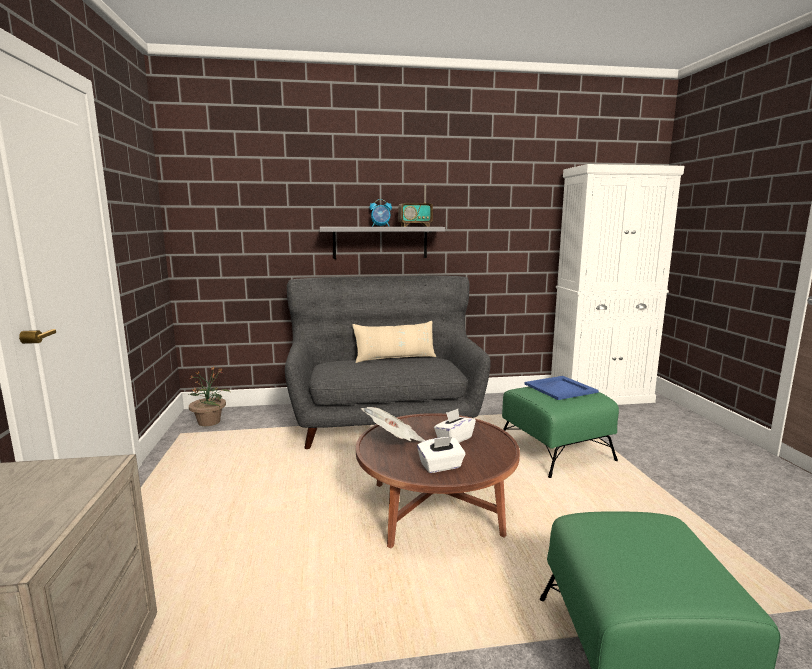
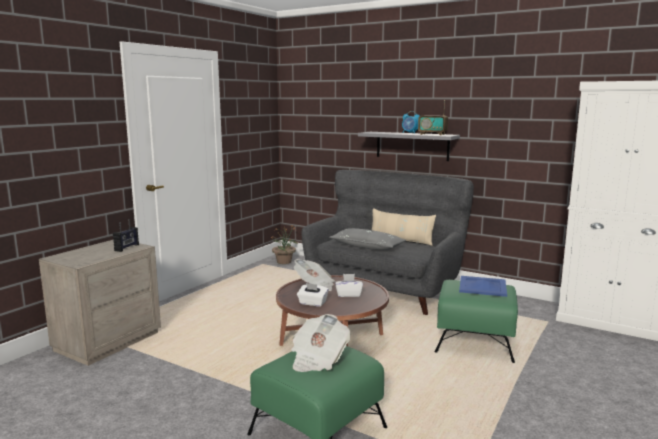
camera: 40 degrees right, 0 degrees up
(73, 476) = (127, 248): none -> radio
(379, 372) = (367, 246): none -> grey pillow
(649, 549) = (318, 359): none -> newspaper

